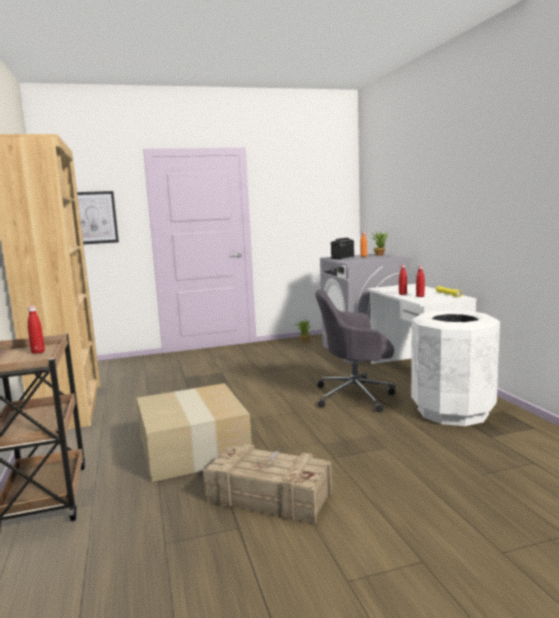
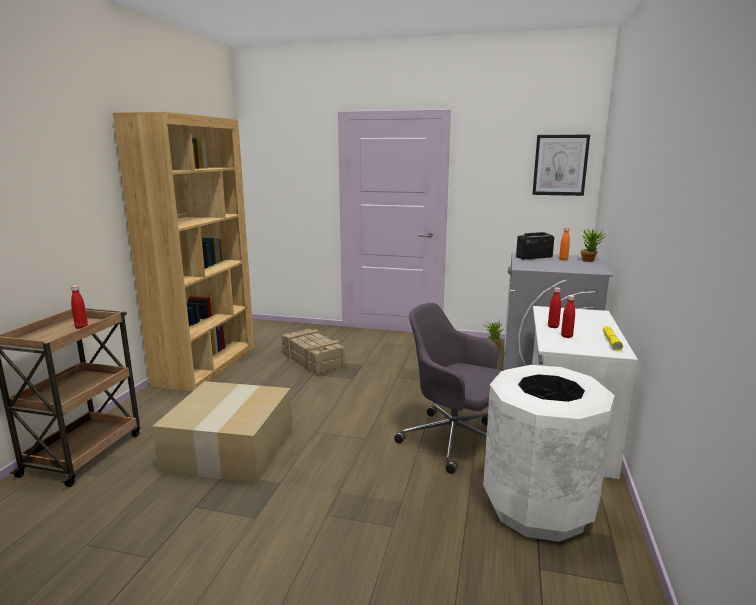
camera: 30 degrees right, 5 degrees up
(93, 217) = (287, 182): picture -> picture (560, 165)
(268, 496) = (214, 534): crate -> crate (313, 360)

